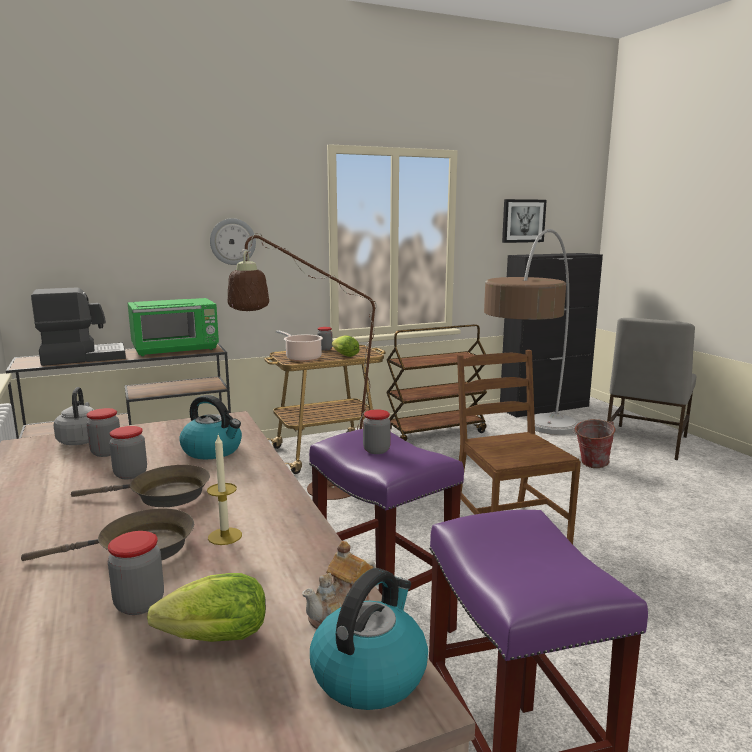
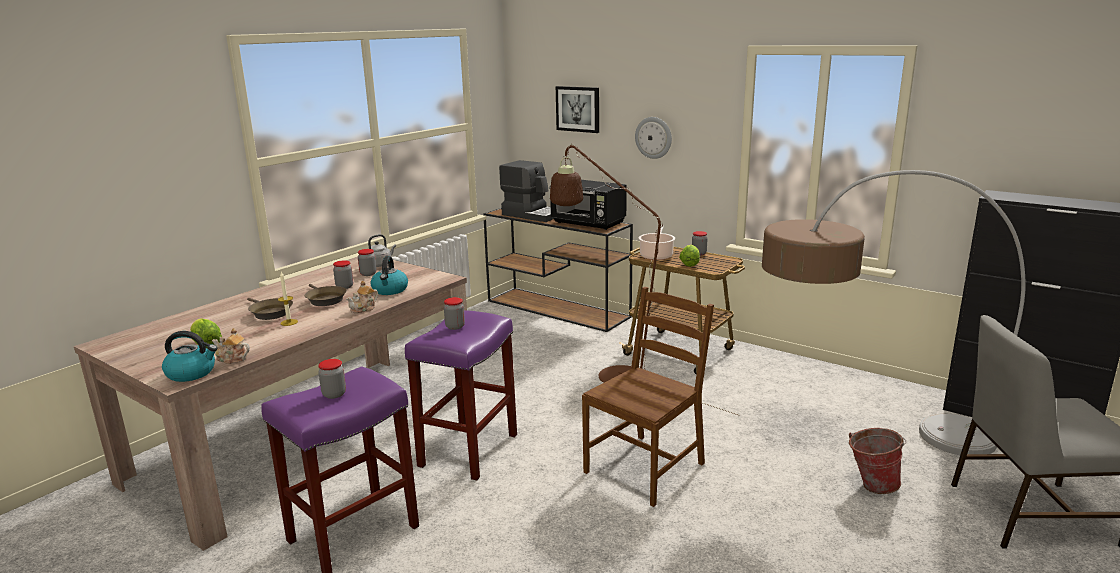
camera: 60 degrees right, 5 degrees up
(139, 604) = (226, 327): jar -> jar (334, 394)
(176, 349) = (588, 223): green microwave -> black microwave
(261, 475) = (364, 309): none -> teapot
(435, 432) = (809, 380): brown cart -> none
(523, 221) = (1028, 144): picture -> picture (578, 109)

